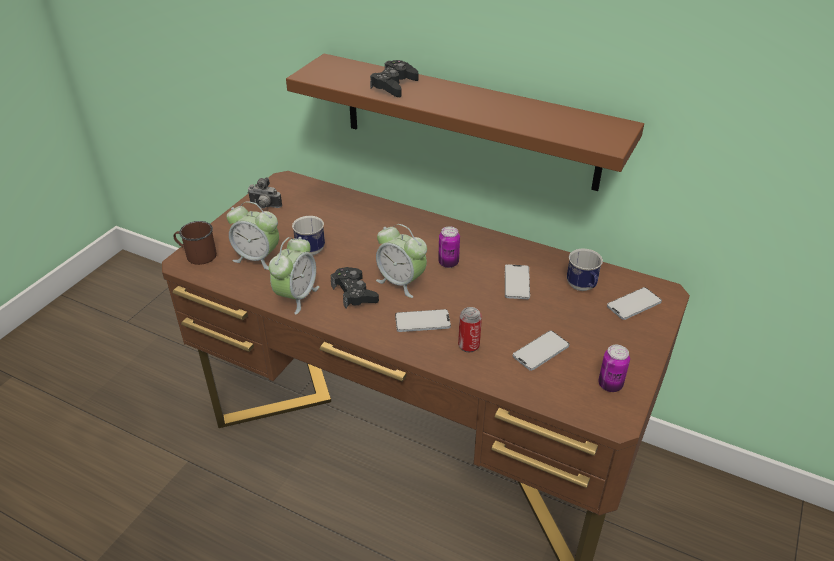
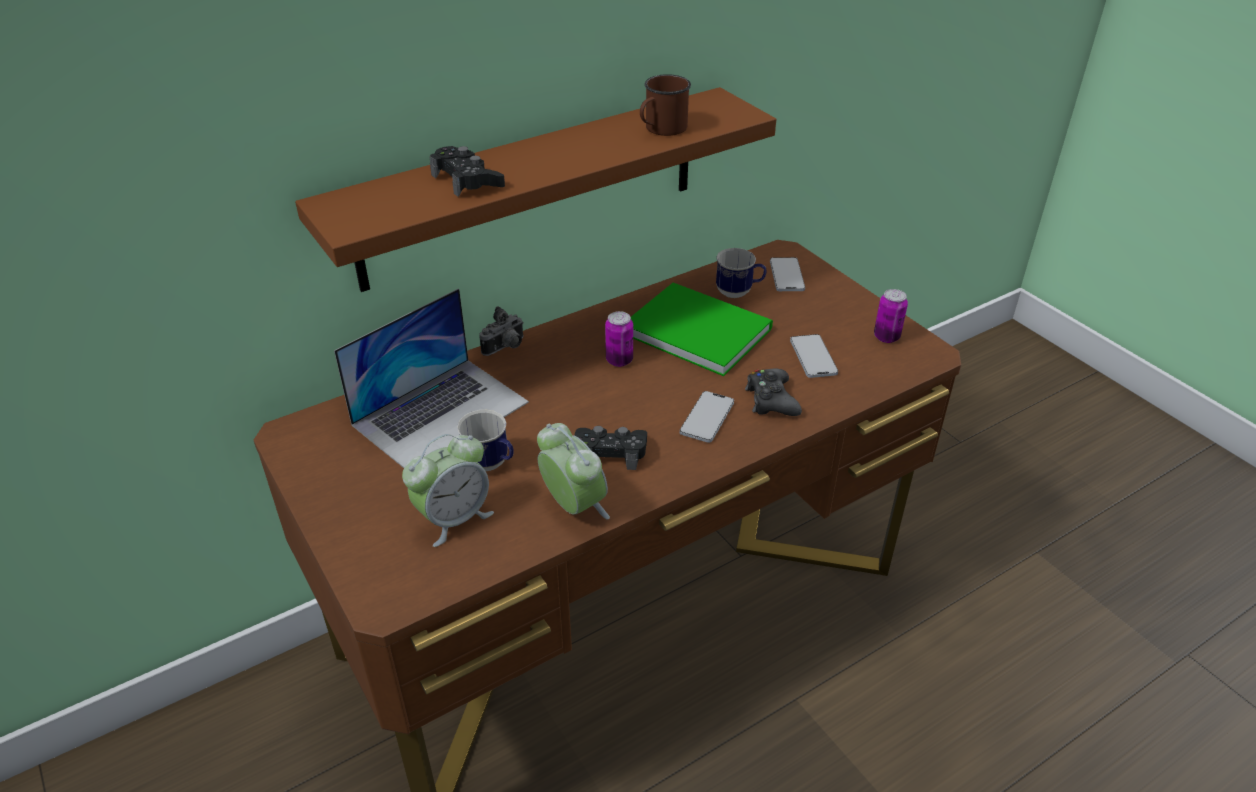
camera: 60 degrees left, 0 degrees up
(197, 255) = (380, 583): brown mug -> brown mug (661, 129)
(264, 206) = (332, 474): camera -> camera (506, 348)
(339, 218) = (441, 413): none -> laptop
(401, 282) = (623, 408): alarm clock -> none
(468, 345) = (771, 400): can -> black game controller
(517, 282) = (695, 328): phone -> green book

